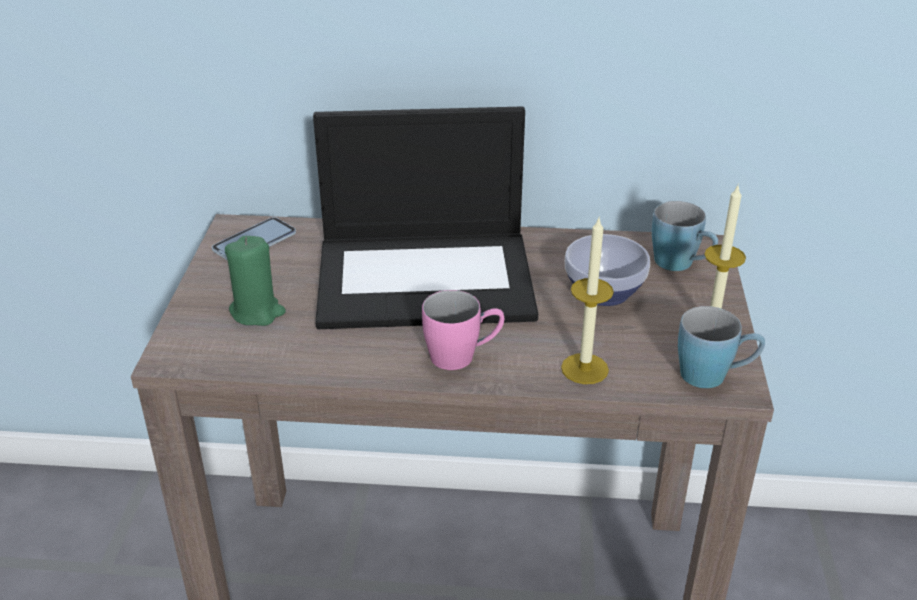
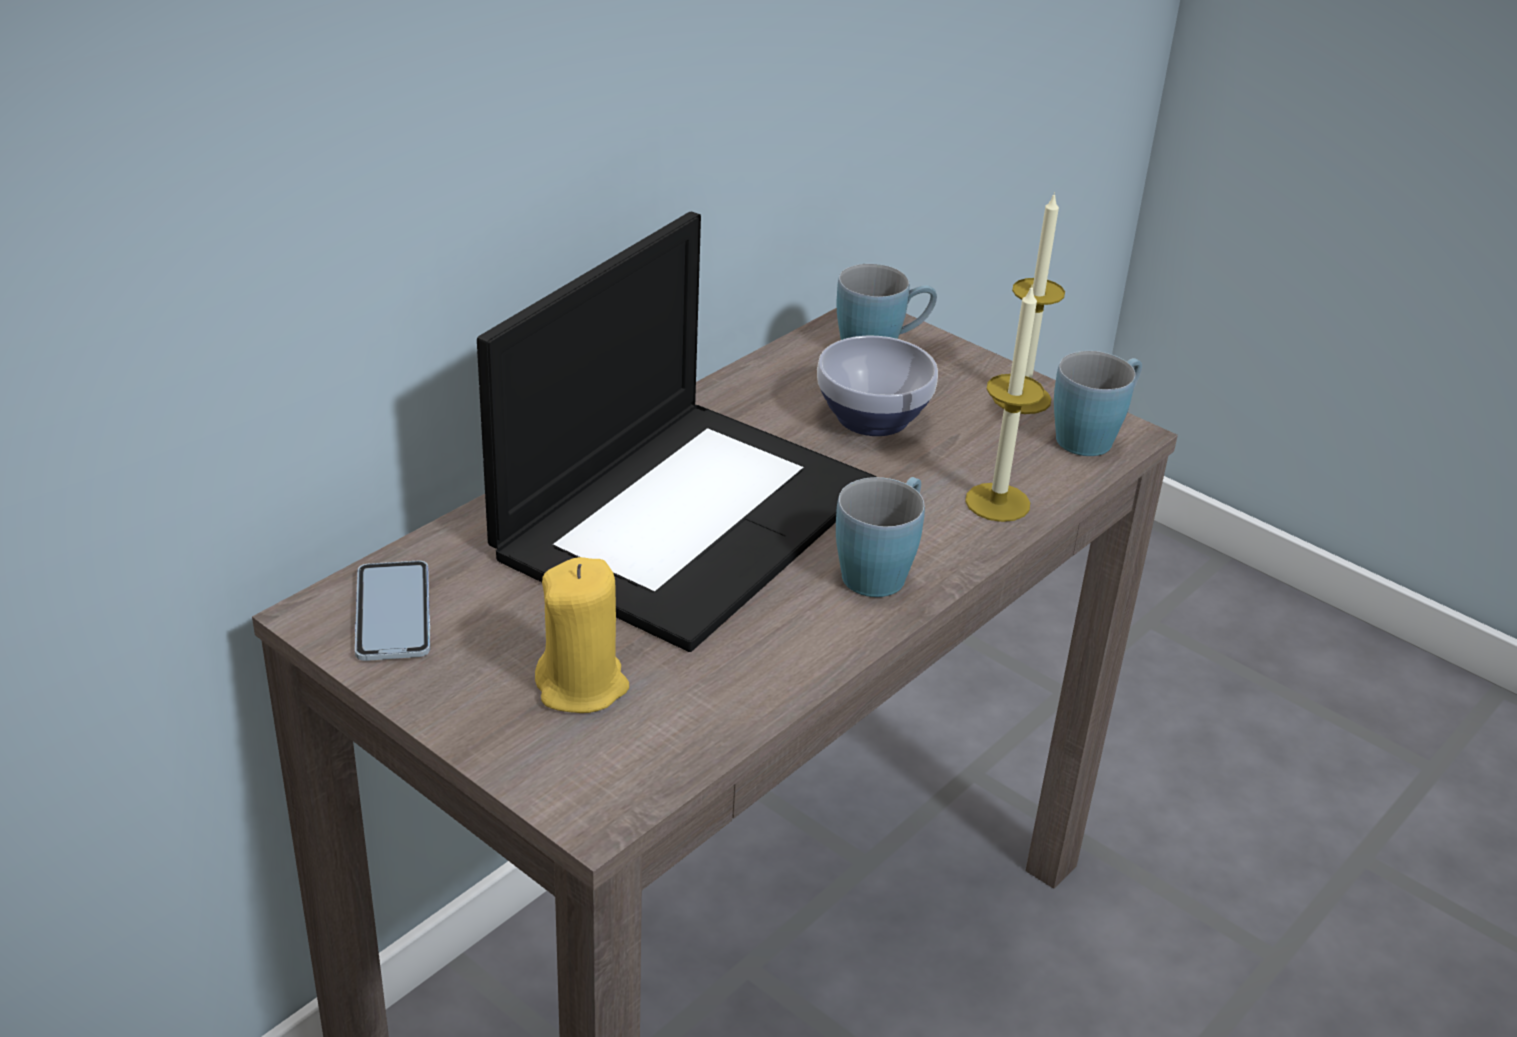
camera: 55 degrees left, 0 degrees up
(257, 312) = (582, 686): green candle -> yellow candle
(463, 356) = (881, 569): pink mug -> blue mug

